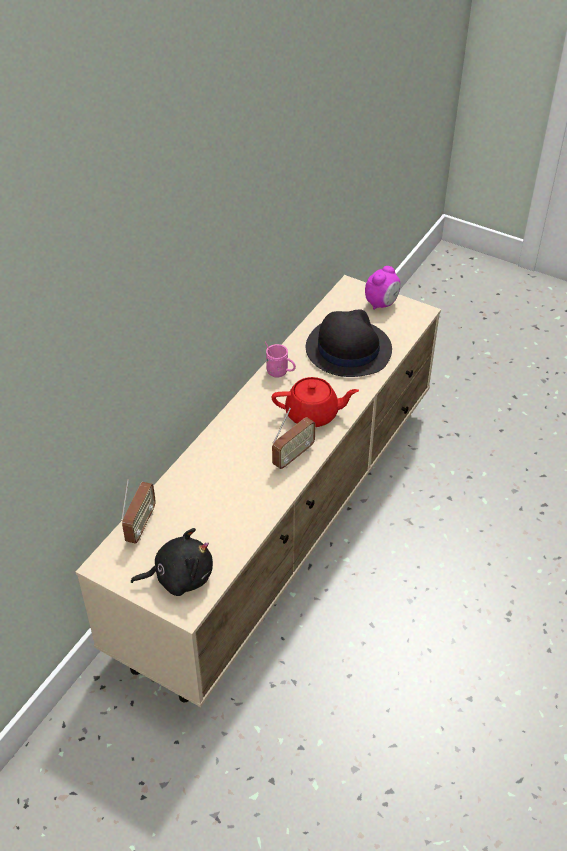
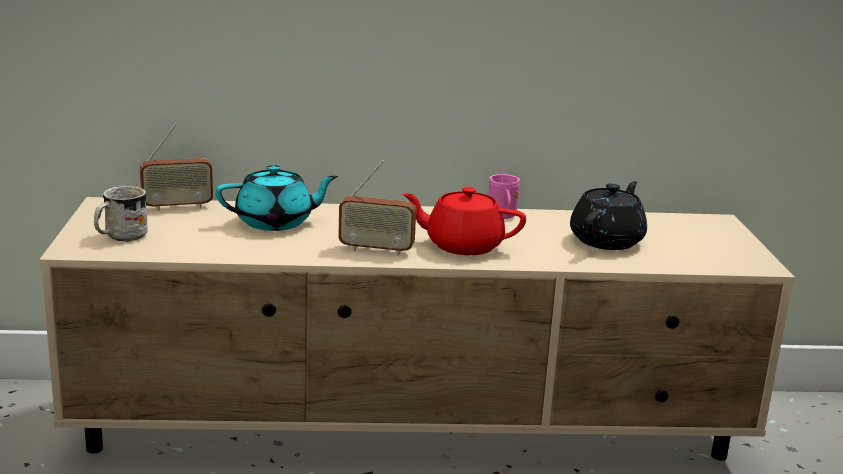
camera: 55 degrees right, 25 degrees down
(179, 576) = (120, 236): black plush toy -> white mug
(211, 484) = (276, 222): none -> turquoise teapot
(313, 414) = (462, 245): red teapot -> red teapot turned 135 degrees clockwise
(347, 349) = (607, 240): black hat -> black teapot
(381, 303) = (726, 242): alarm clock -> none

